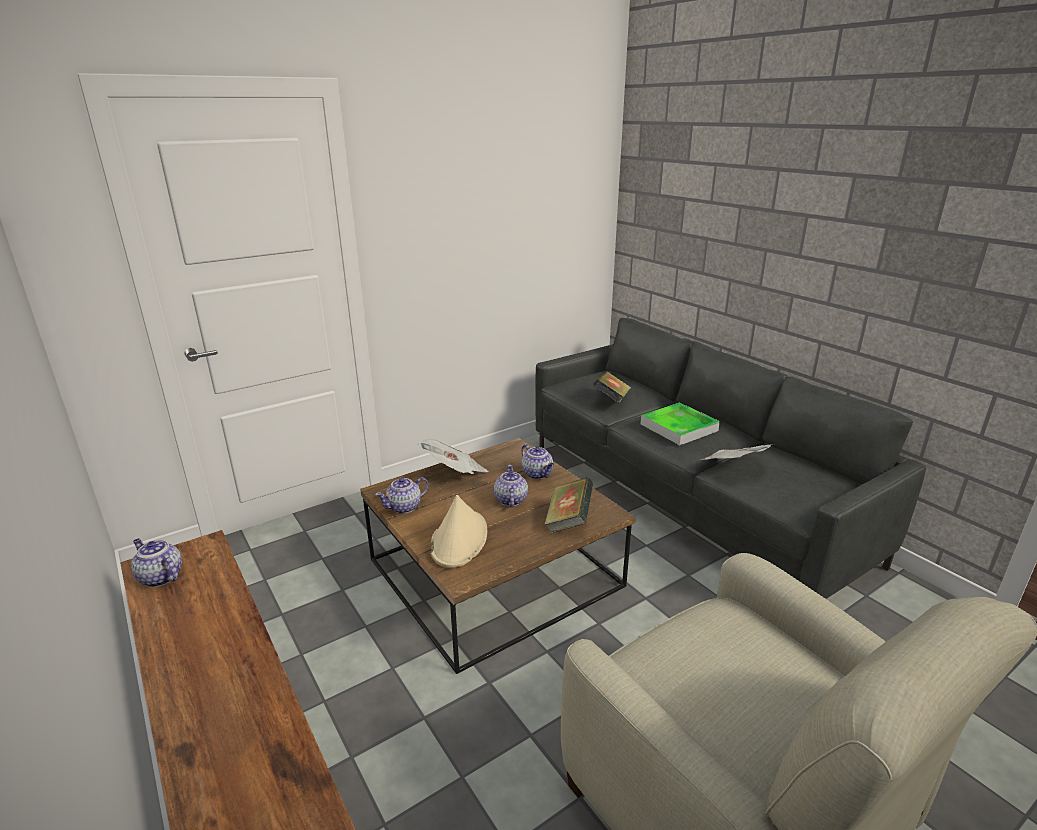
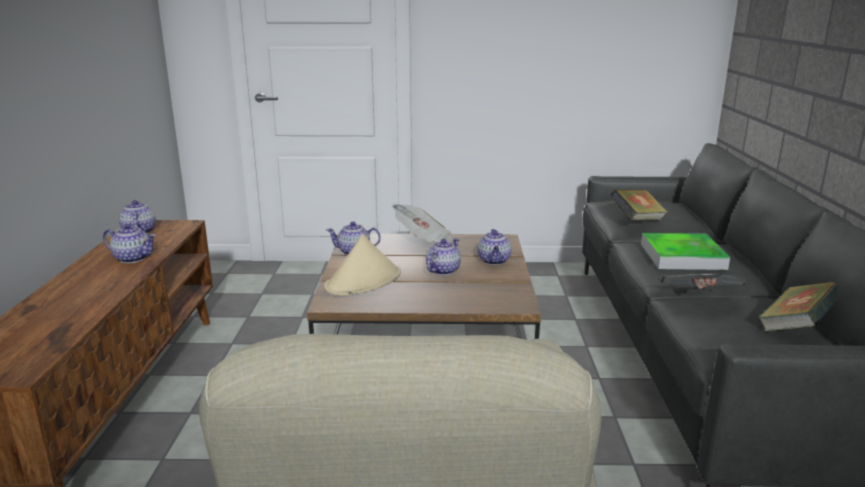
camera: 35 degrees right, 5 degrees down
(214, 618) = (133, 258): none -> teapot
(568, 520) = (472, 297): book -> book (796, 327)

